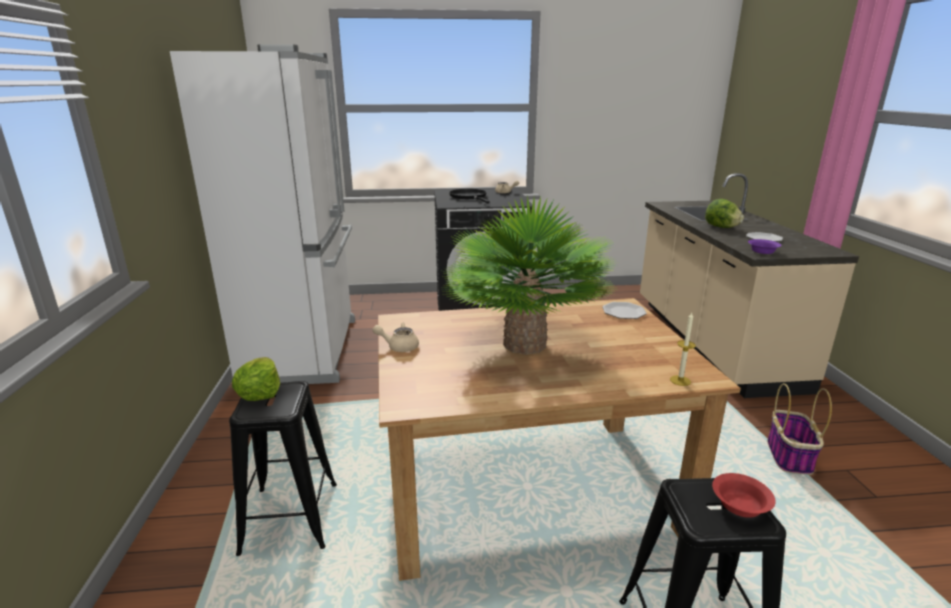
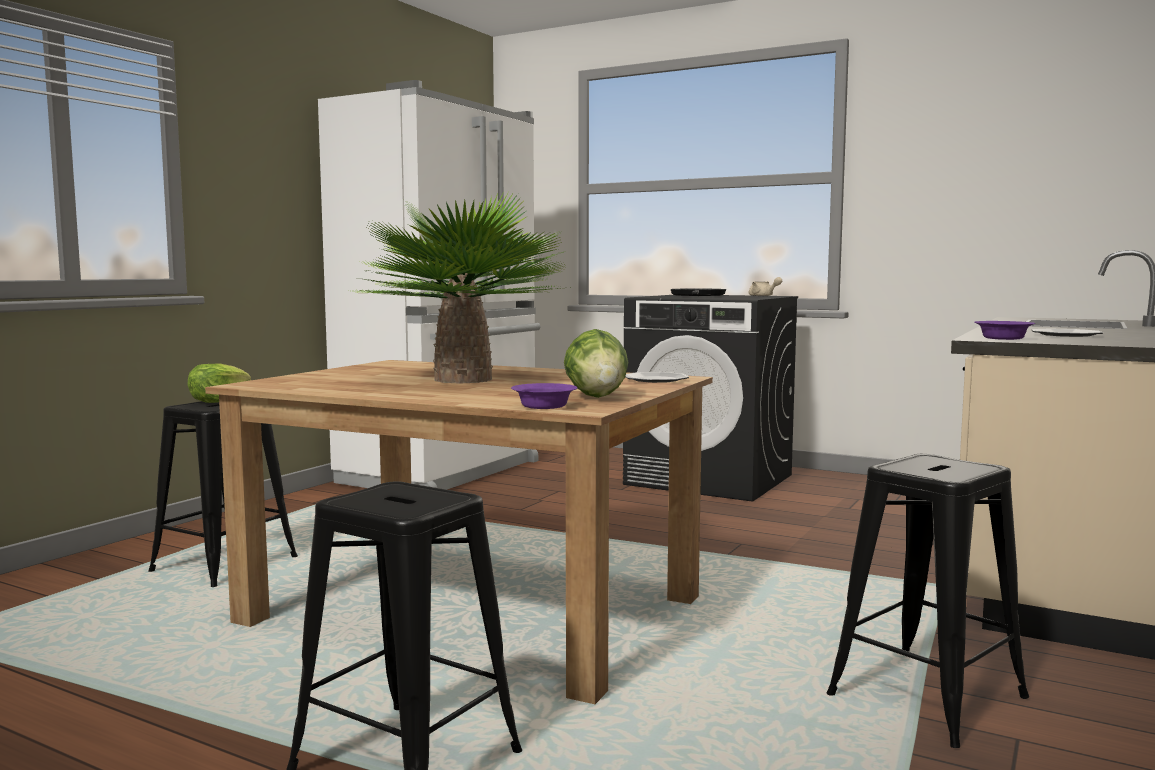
camera: 35 degrees right, 15 degrees down
(399, 346) = (345, 369): beige teapot -> none
(680, 380) = (545, 406): candle -> purple bowl
(721, 227) = (1031, 328): lettuce -> lettuce (597, 397)
(738, 504) = (419, 501): red bowl -> none
(789, 457) = (927, 696): basket -> black stool

